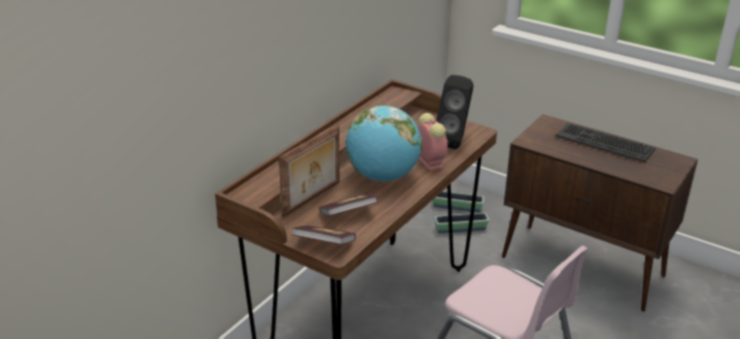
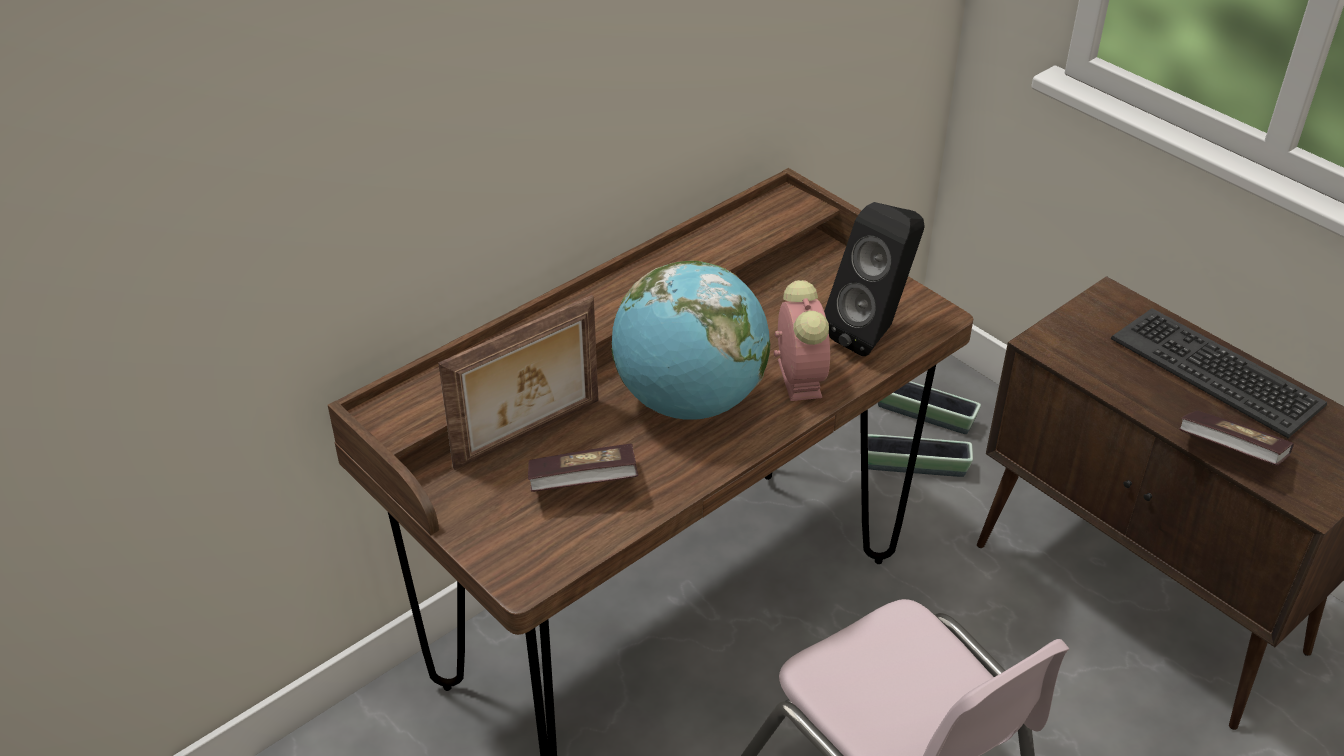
camera: 15 degrees right, 10 degrees up
(324, 244) = (506, 552): book -> book (1230, 453)

